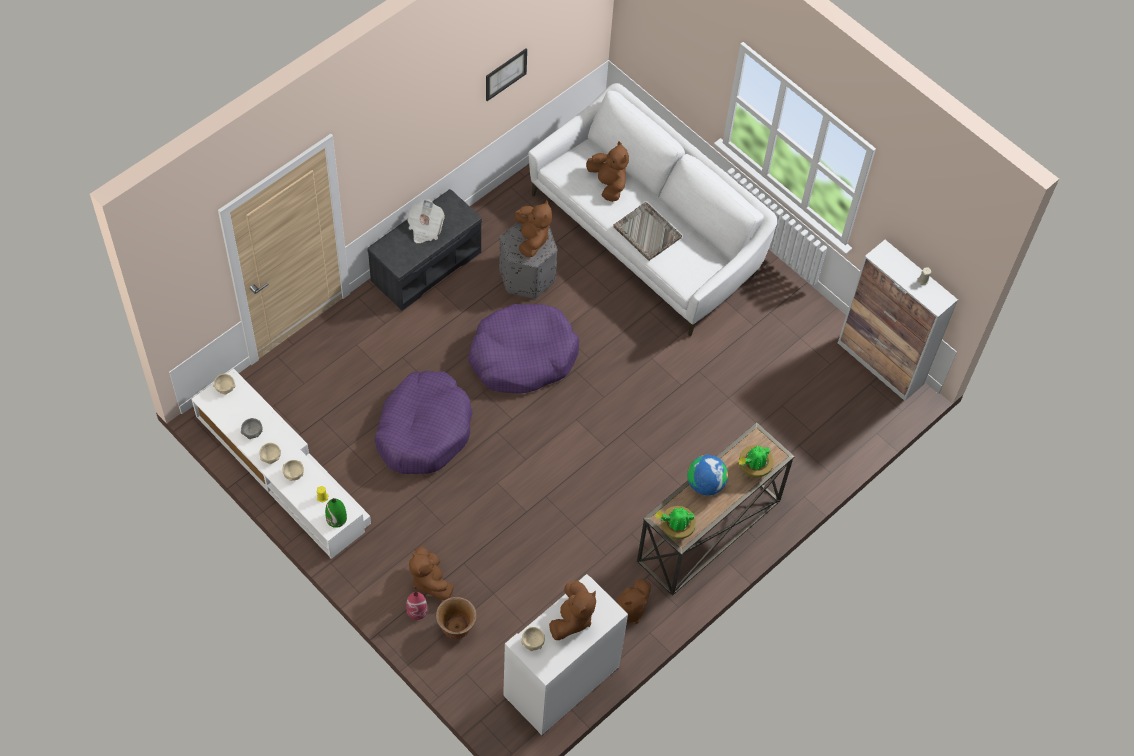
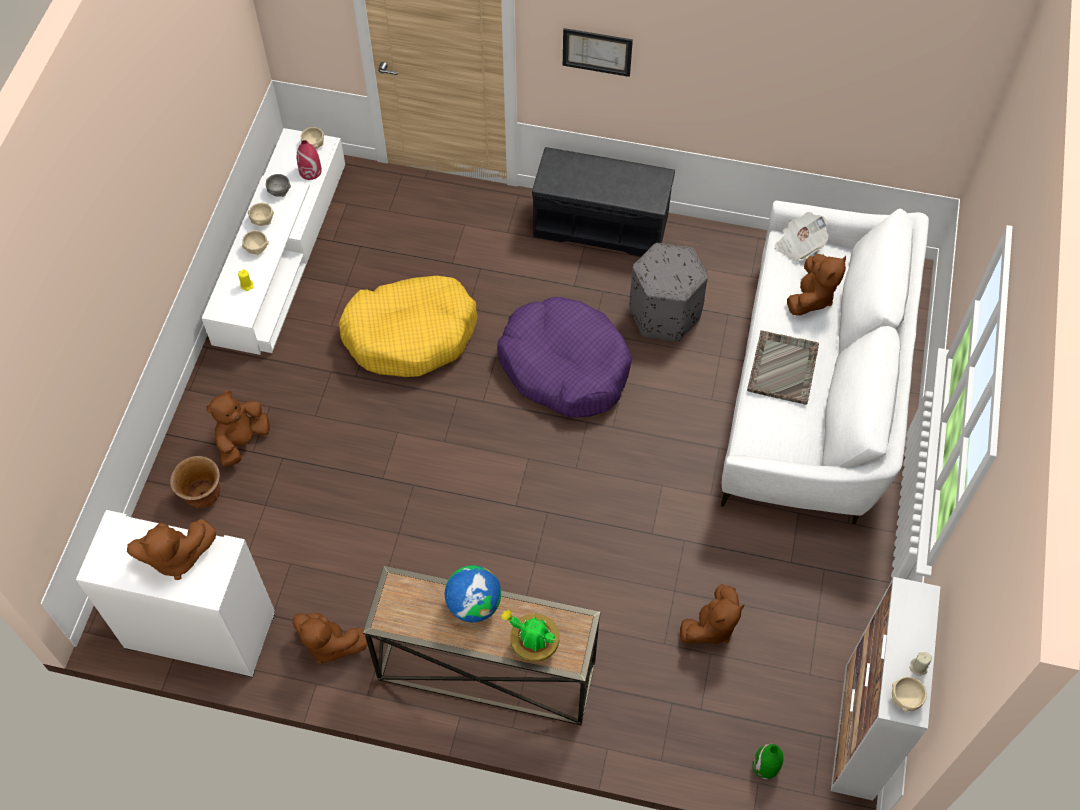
camera: 60 degrees right, 0 degrees up
(336, 518) = (231, 310): green vase -> green vase (765, 765)
(417, 610) = (201, 449): red vase -> red vase (310, 171)
(423, 430) = (411, 334): purple dog bed -> yellow dog bed
(425, 228) = (608, 177): newspaper -> newspaper (799, 245)
(505, 74) = (790, 83): picture -> picture (597, 51)
(532, 239) = (676, 271): brown plush toy -> brown plush toy (711, 627)
(532, 642) = (122, 536): beige bowl -> beige bowl (905, 698)
(675, 529) = (391, 607): potted plant -> none

